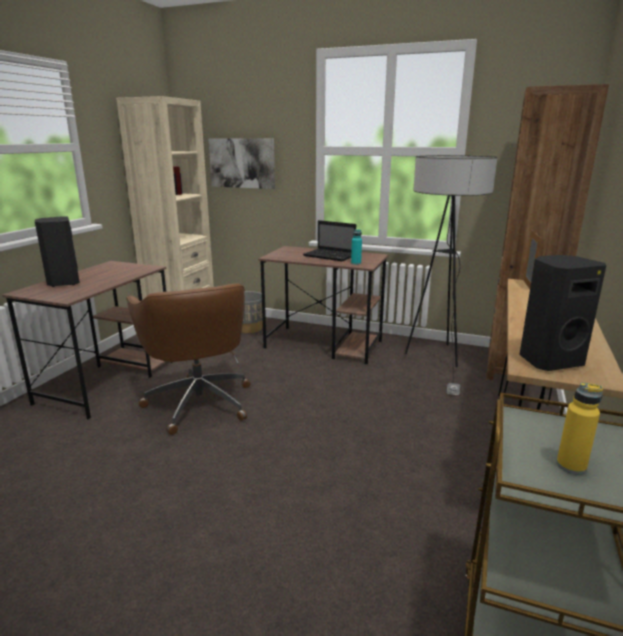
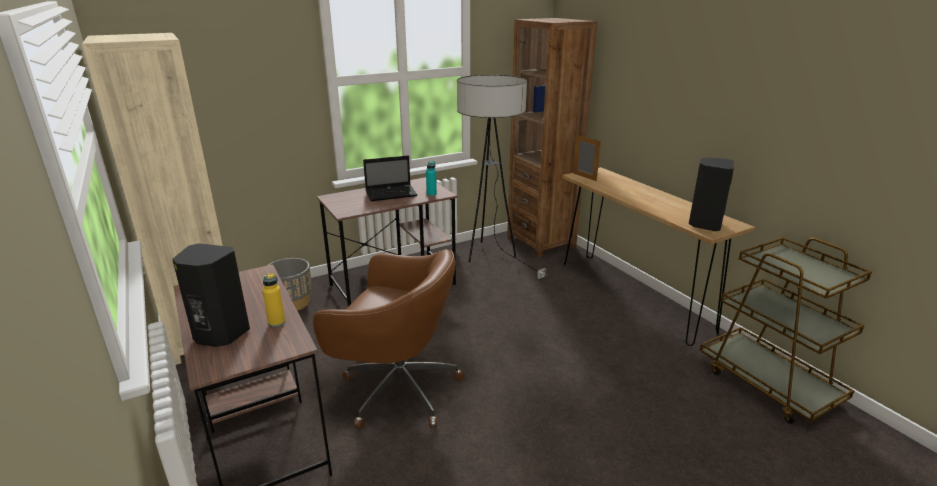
camera: 50 degrees left, 5 degrees up
(242, 163) = (229, 107): picture -> none
(571, 466) = (809, 271): yellow bottle -> yellow bottle (277, 322)

